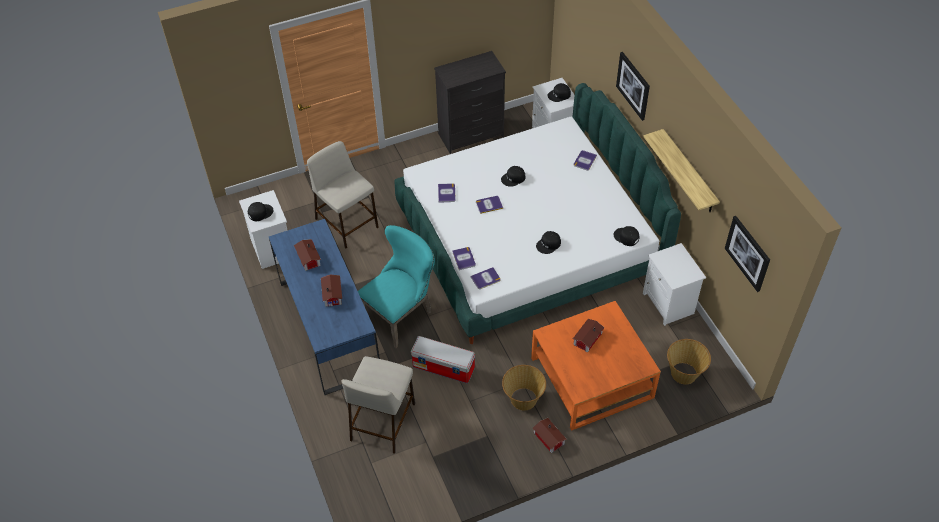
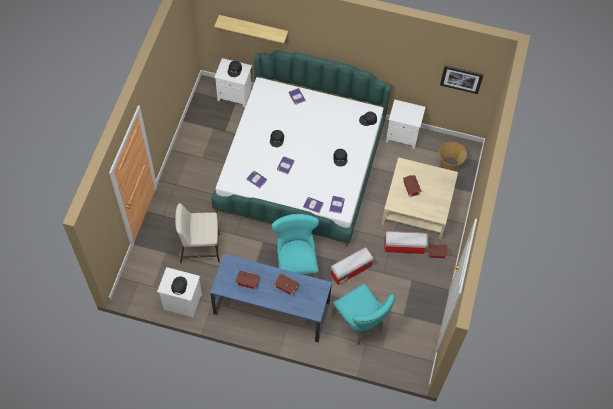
camera: 55 degrees left, 10 degrees up
(383, 421) = (360, 324): beige stool -> turquoise chair
(471, 135) = (193, 135): black dresser -> none
(523, 399) = (404, 247): basket -> storage box
(591, 377) = (417, 206): orange coffee table -> beige coffee table
(633, 85) = (314, 35): picture -> none
(689, 172) = (390, 60): shelf -> shelf (253, 27)

